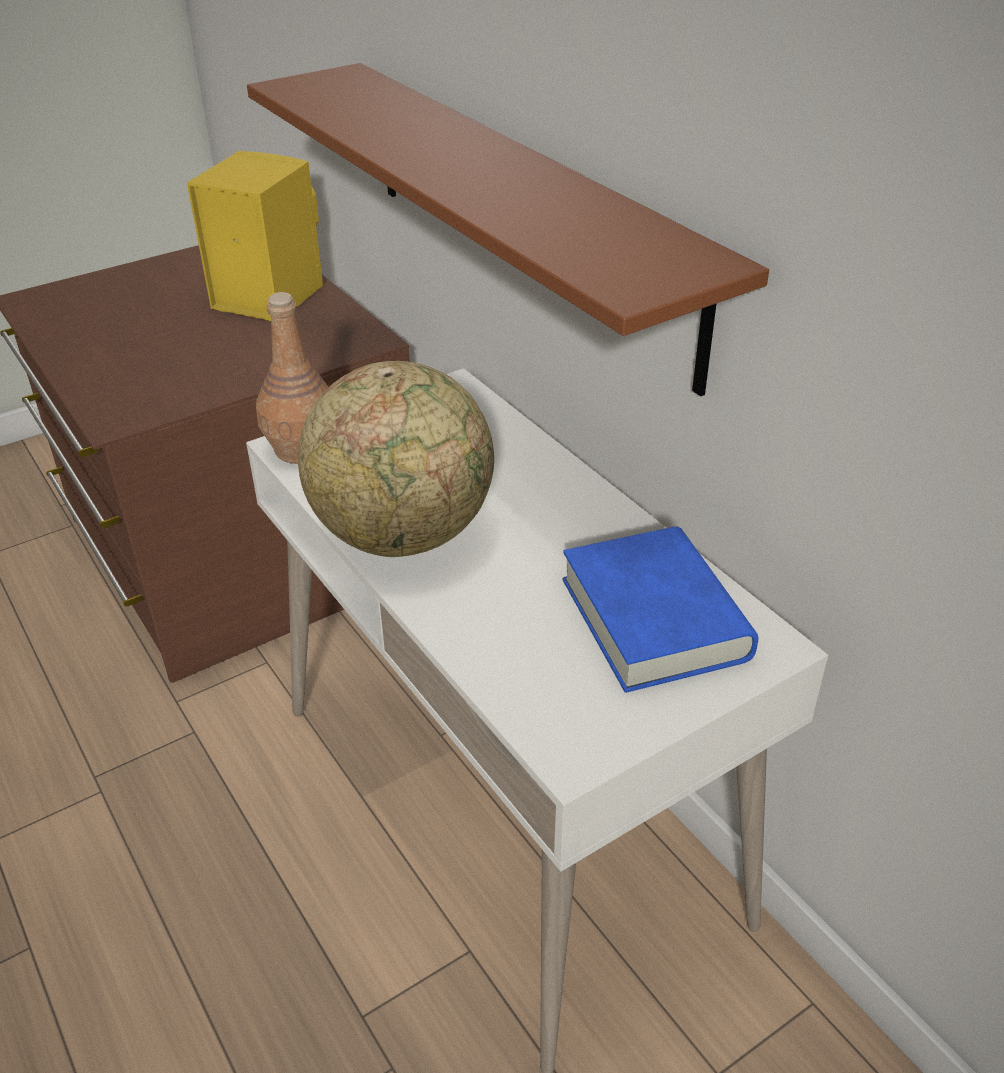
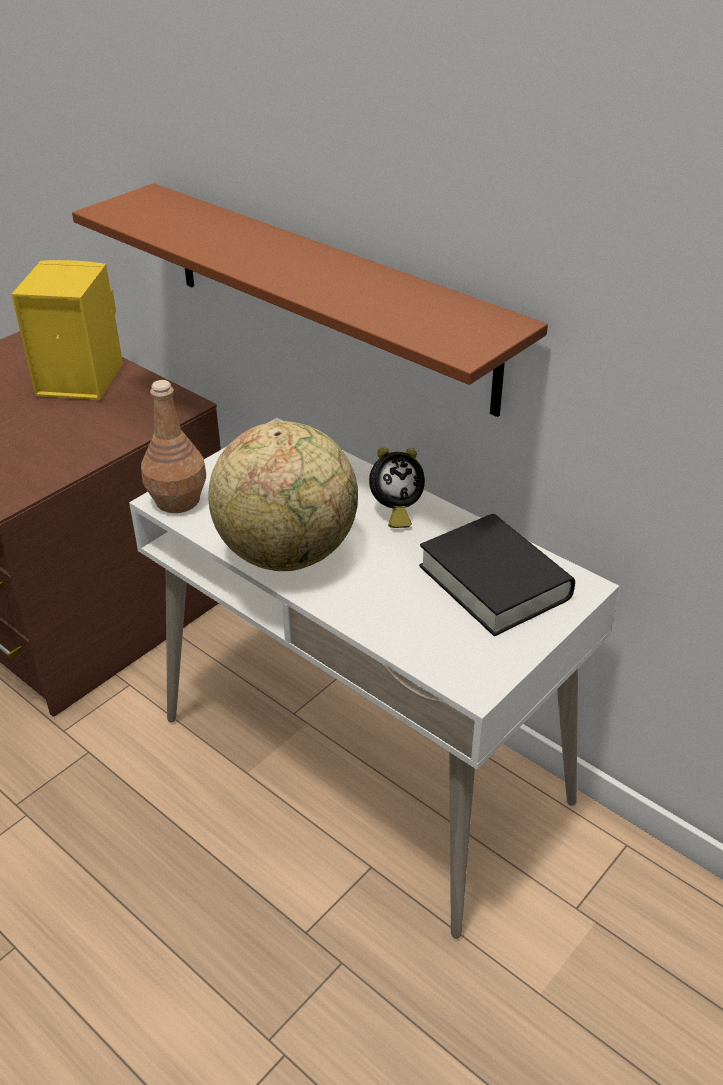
camera: 15 degrees left, 0 degrees up
(560, 504) = (394, 511): none -> alarm clock
(654, 619) = (494, 582): blue book -> black book

